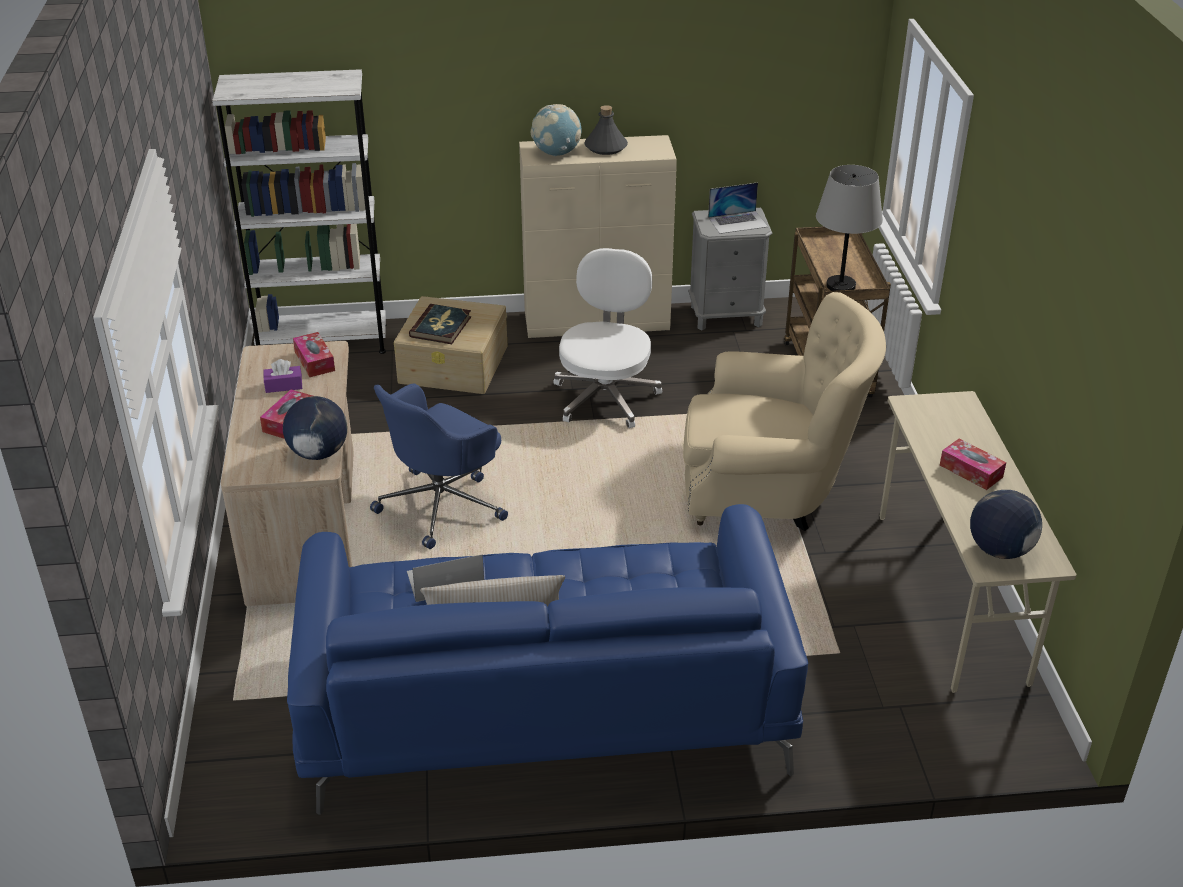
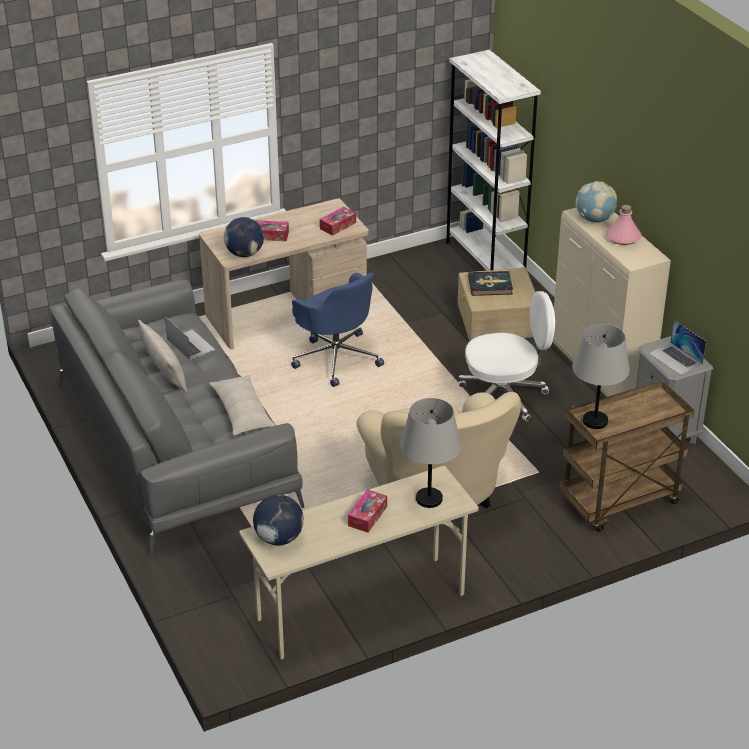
camera: 70 degrees right, 0 degrees up
(283, 385) = (305, 223): purple tissue box -> none
(442, 504) = (336, 357): blue office chair -> blue office chair turned 150 degrees counterclockwise
(543, 701) = (174, 443): blue sofa -> grey sofa
(605, 147) = (623, 237): grey bottle -> pink bottle
(638, 562) = (242, 412): none -> beige pillow
(949, 420) = (429, 499): none -> grey table lamp

